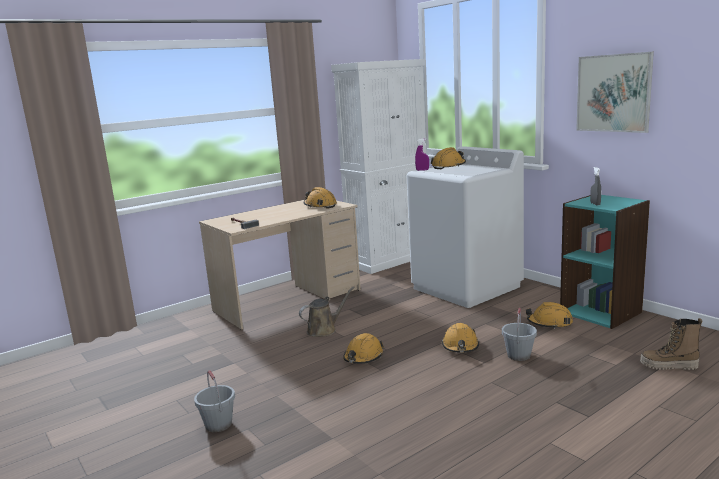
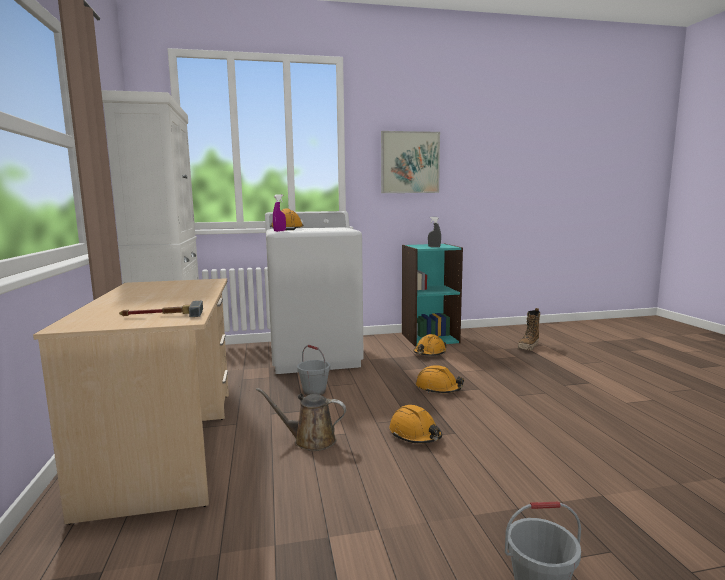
camera: 65 degrees left, 5 degrees down
(320, 205) = (182, 285): orange hard hat -> none
(324, 330) = (310, 440): brown watering can -> brown watering can turned 75 degrees counterclockwise
(519, 355) = (477, 375): grey bucket -> grey bucket (314, 391)

